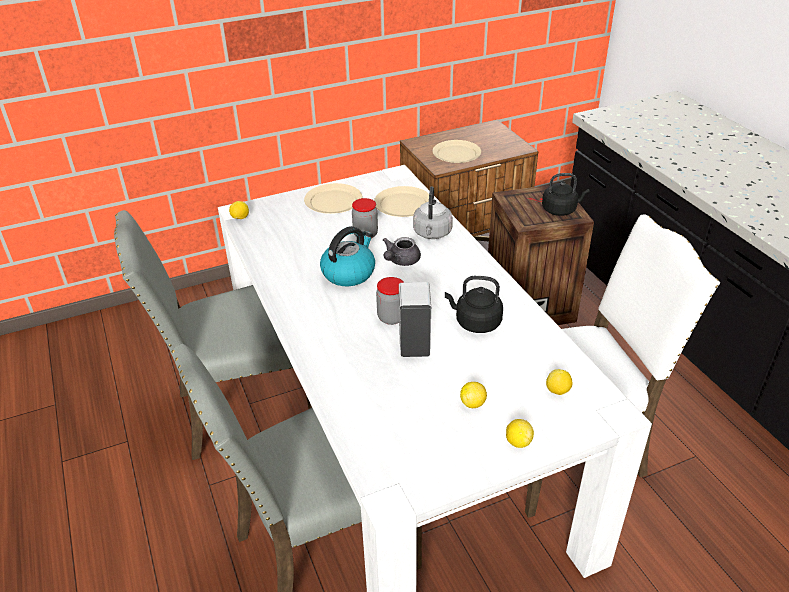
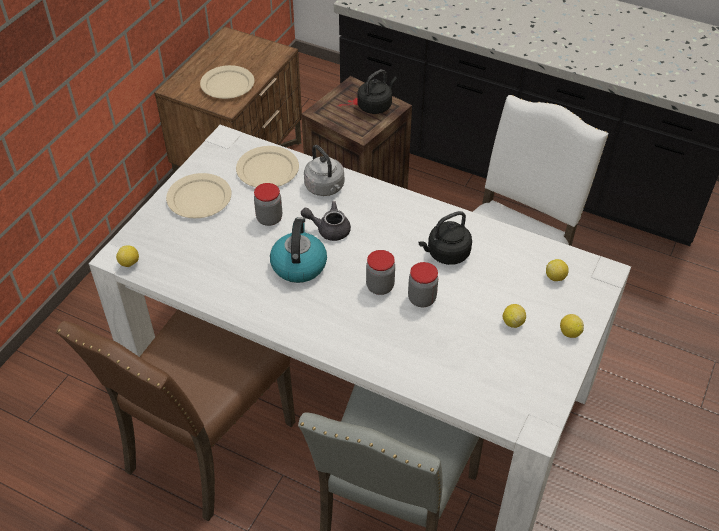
camera: 40 degrees left, 10 degrees up
(243, 410) = (205, 447): grey chair -> brown chair
(400, 261) = (329, 229): grey teapot -> grey teapot turned 105 degrees clockwise
(414, 343) = (422, 299): white soap dispenser -> jar

